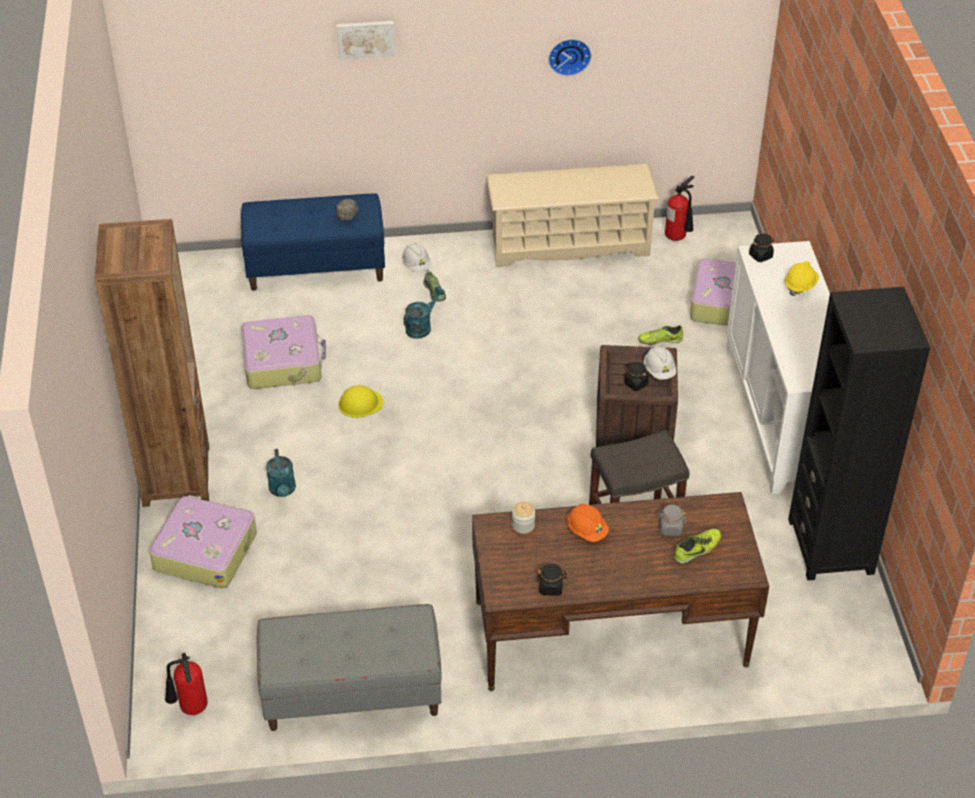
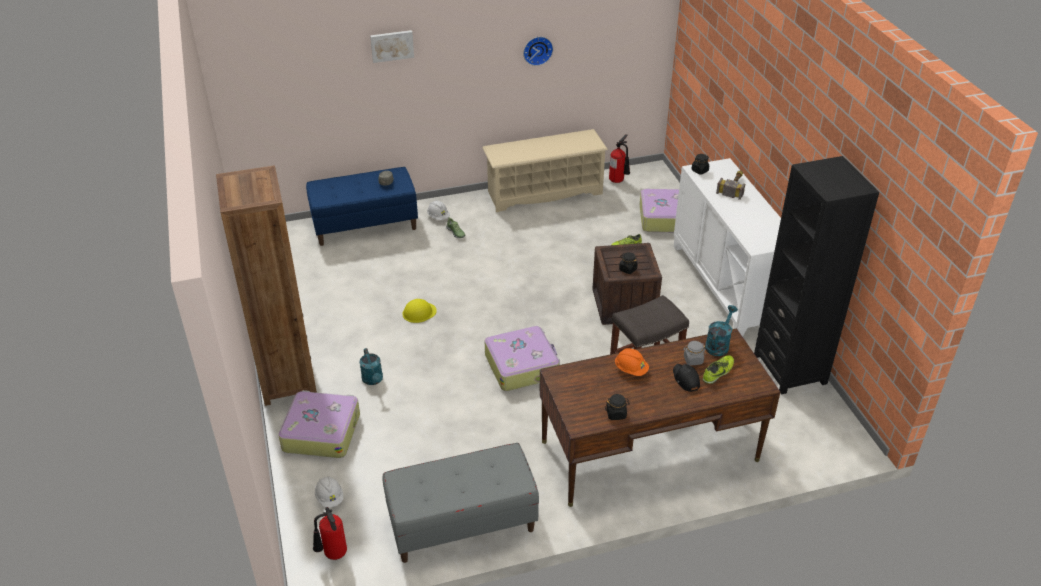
camera: 10 degrees left, 5 degrees down
(283, 361) = (354, 290): suitcase -> suitcase (522, 365)
(421, 326) = (452, 256): turquoise watering can -> turquoise watering can (718, 344)
(523, 525) = (581, 372): jar -> none
(652, 554) = (685, 379): none -> black cap
(659, 371) = (642, 259): white hard hat -> white hard hat (330, 498)
(800, 285) = (734, 186): yellow hard hat -> hammer

